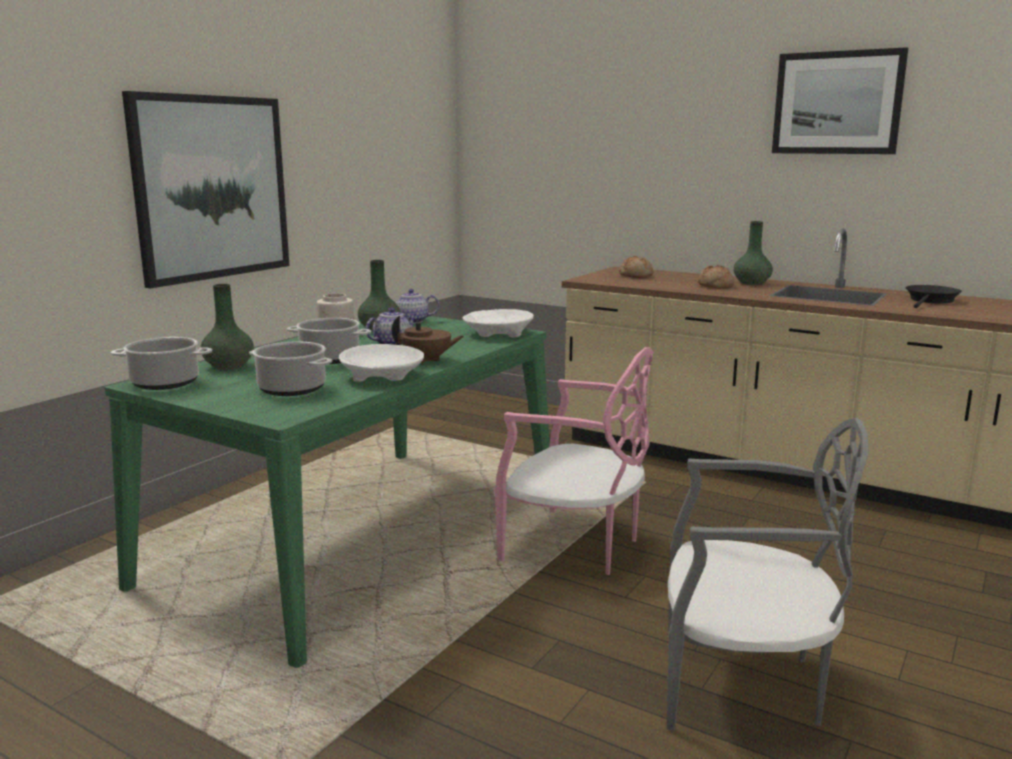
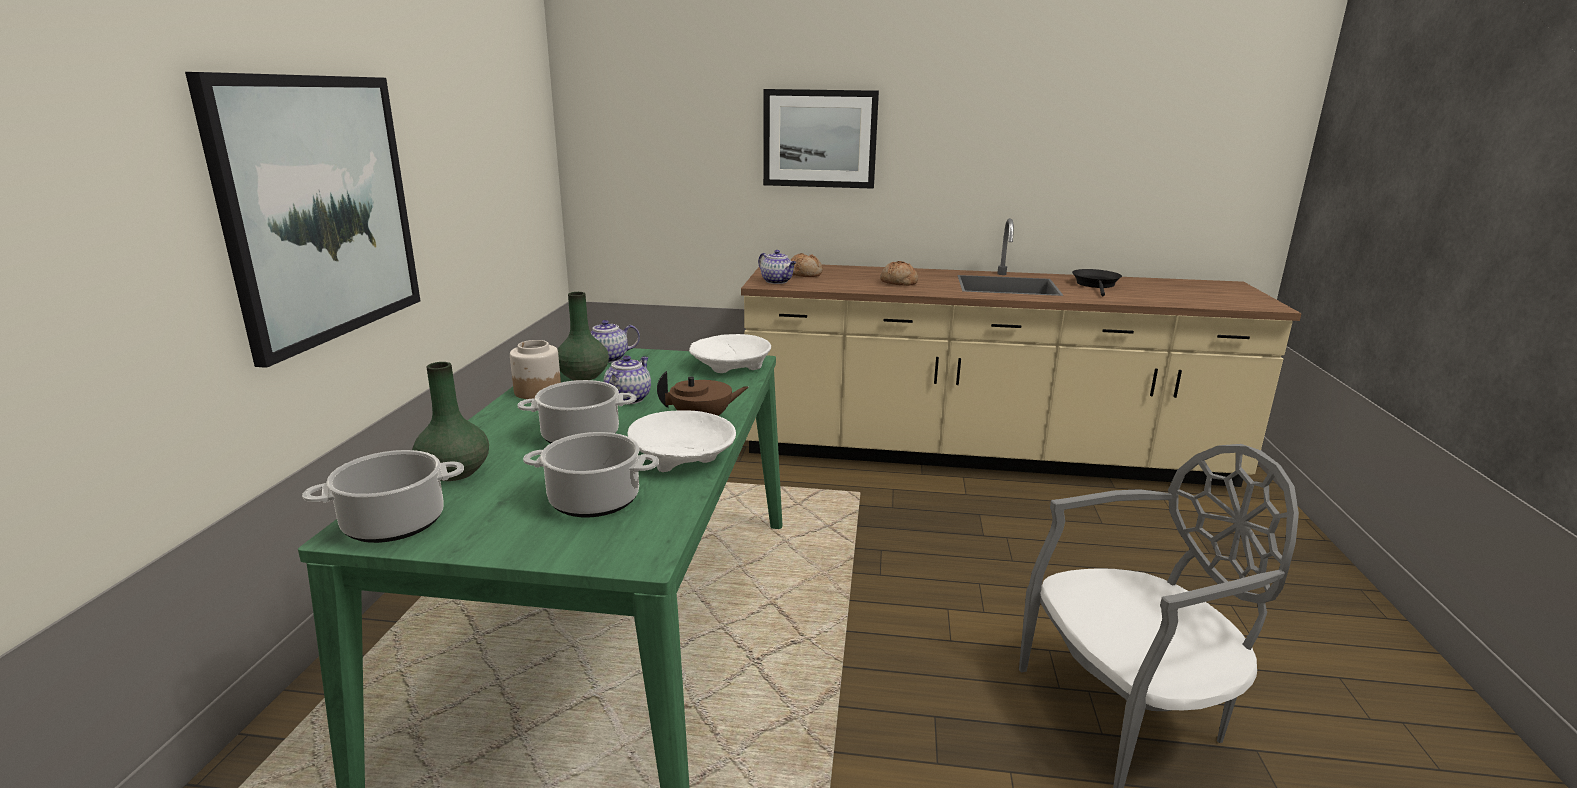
camera: 25 degrees left, 5 degrees up
(575, 546) = (856, 589): pink chair -> none
(601, 279) = (777, 281): none -> teapot
(751, 283) = (923, 275): green vase -> none
(837, 103) = (995, 92): picture -> picture (819, 139)

